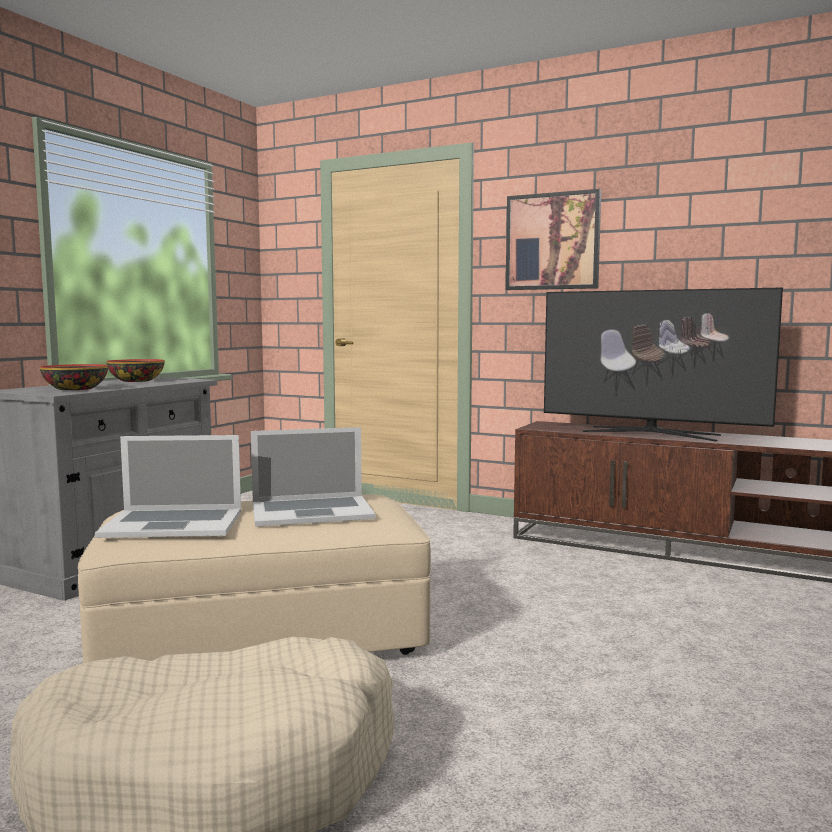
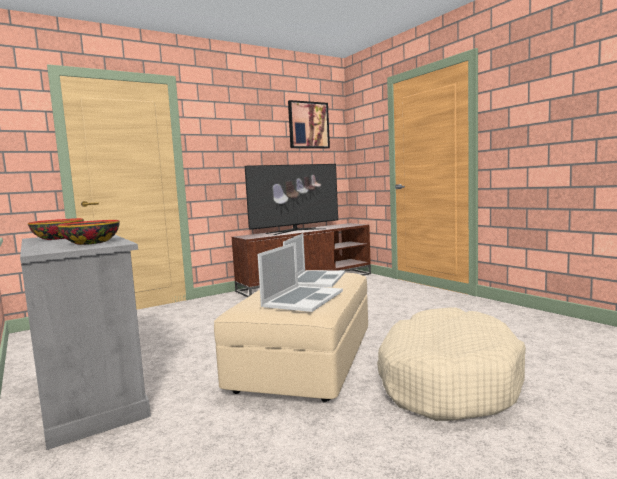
camera: 60 degrees left, 0 degrees up
(552, 241) = (228, 139): picture -> picture (308, 125)

